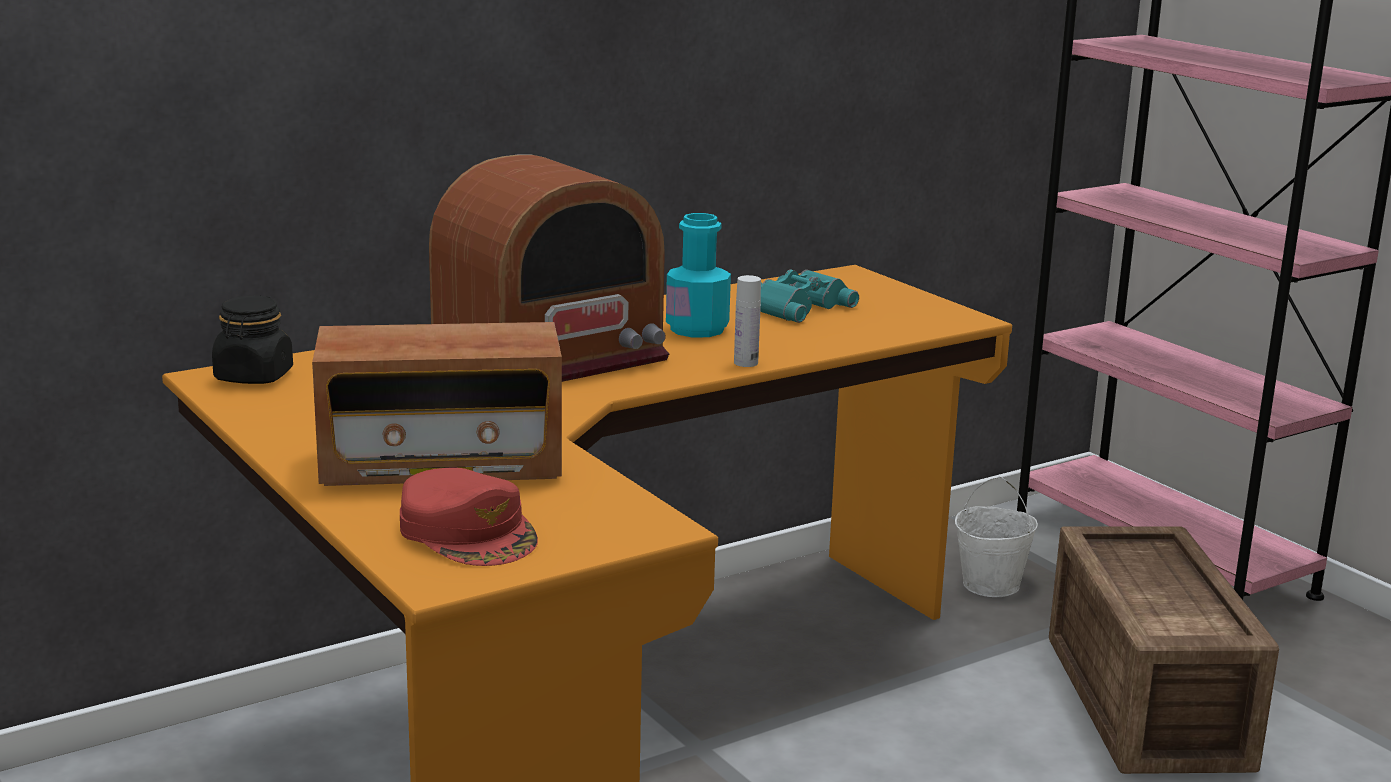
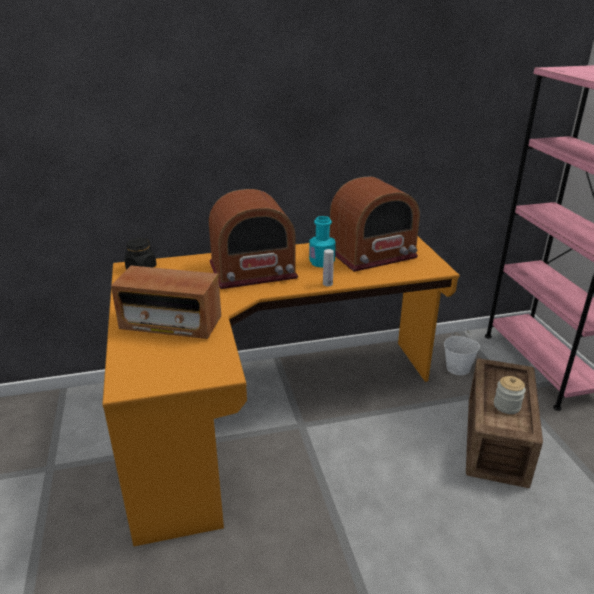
camera: 20 degrees right, 10 degrees up
(468, 532) = (153, 363): red cap -> none
(797, 306) = (372, 254): turquoise binoculars -> radio
(1171, 600) = (507, 406): none -> jar

